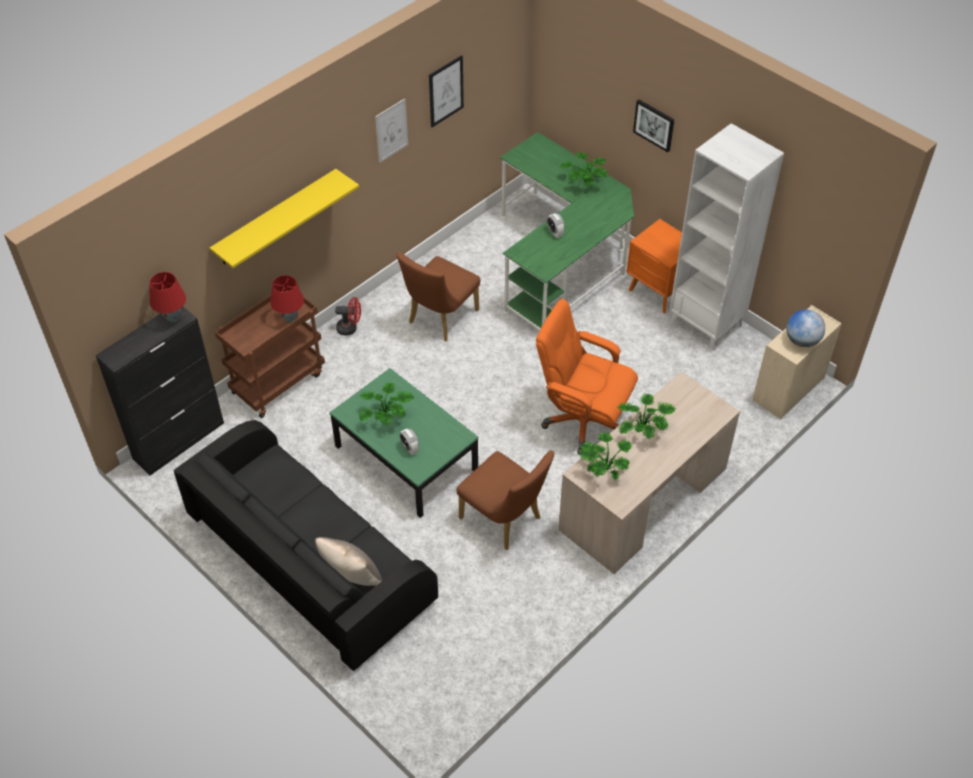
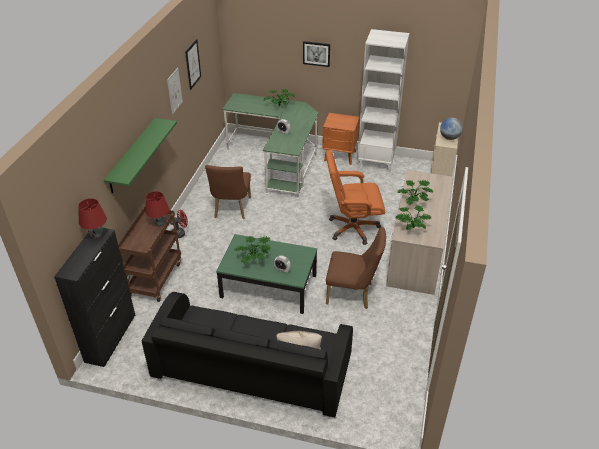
camera: 30 degrees left, 10 degrees down
(276, 218) = (132, 155): yellow shelf -> green shelf

